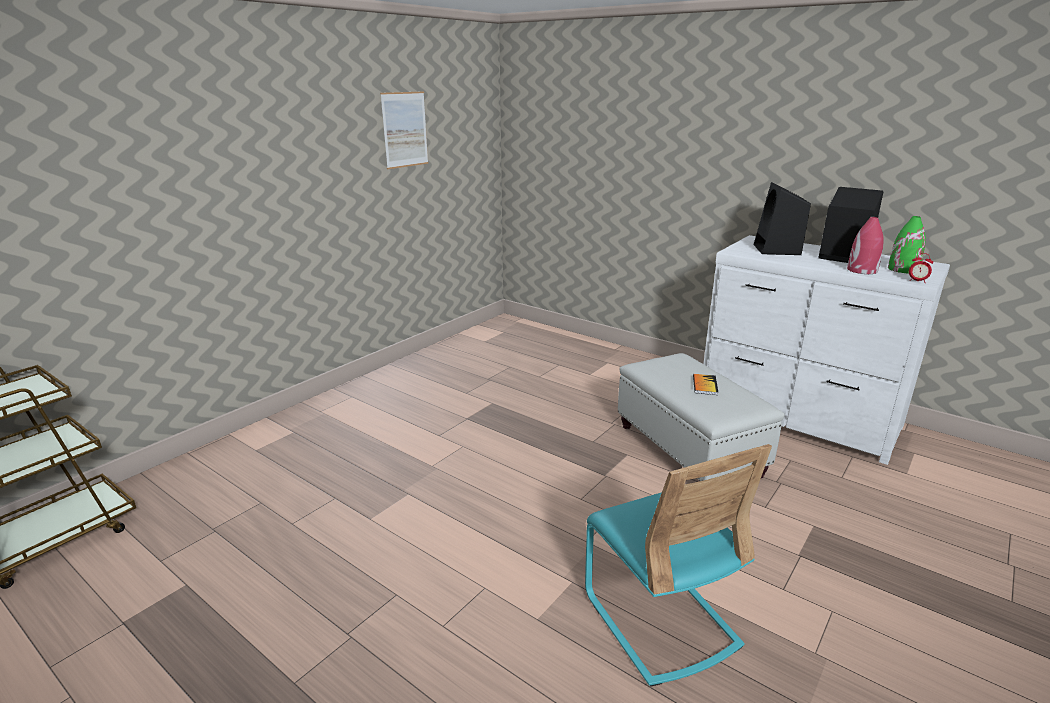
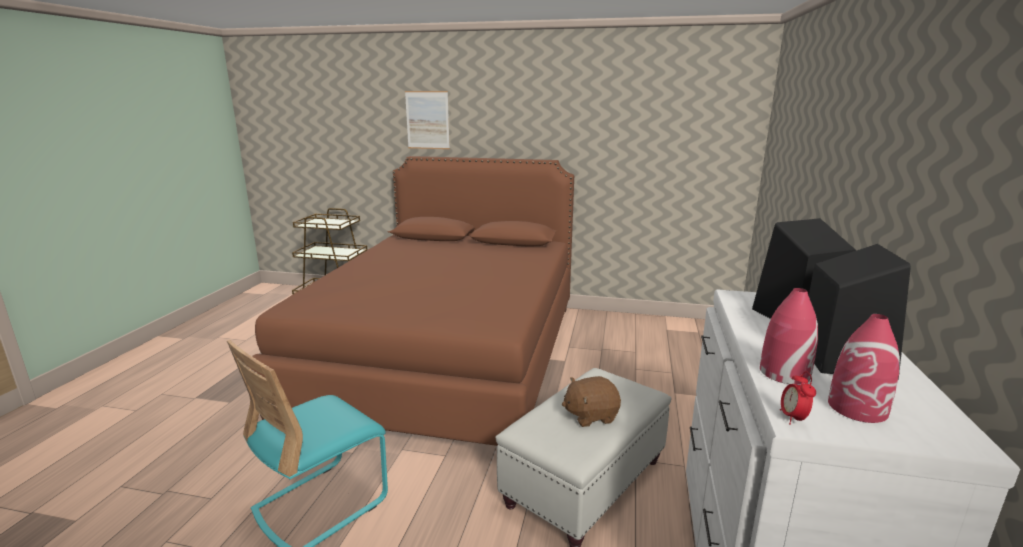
camera: 65 degrees right, 5 degrees down
(405, 130) = (628, 122): picture -> picture (427, 120)
(405, 470) = (446, 356): none -> brown bed
(705, 385) = (590, 415): book -> brown plush toy
(903, 269) = (858, 408): green vase -> red vase

